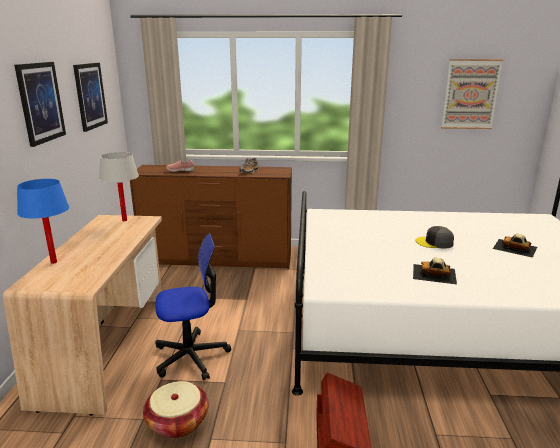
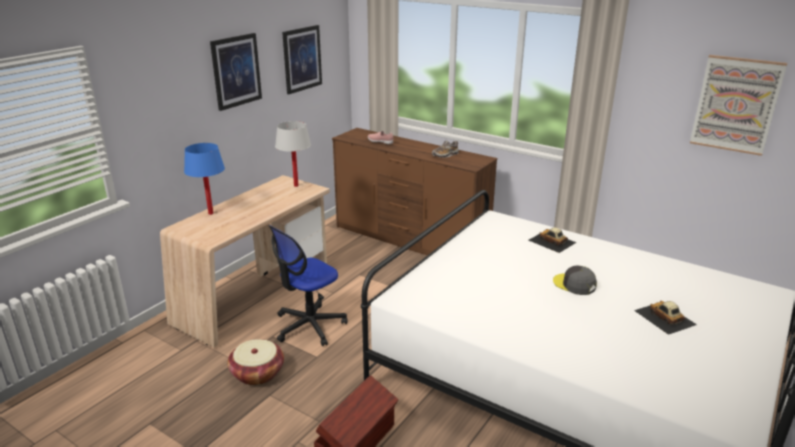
camera: 30 degrees right, 5 degrees up
(191, 356) = (309, 326): office chair -> office chair turned 120 degrees clockwise
(434, 274) = (523, 317): toy car -> toy car (552, 241)

